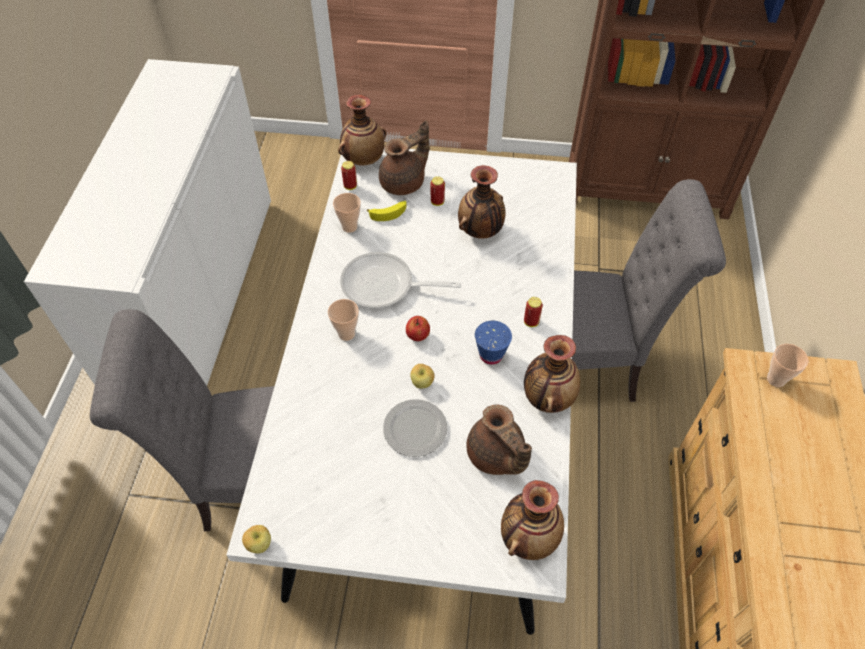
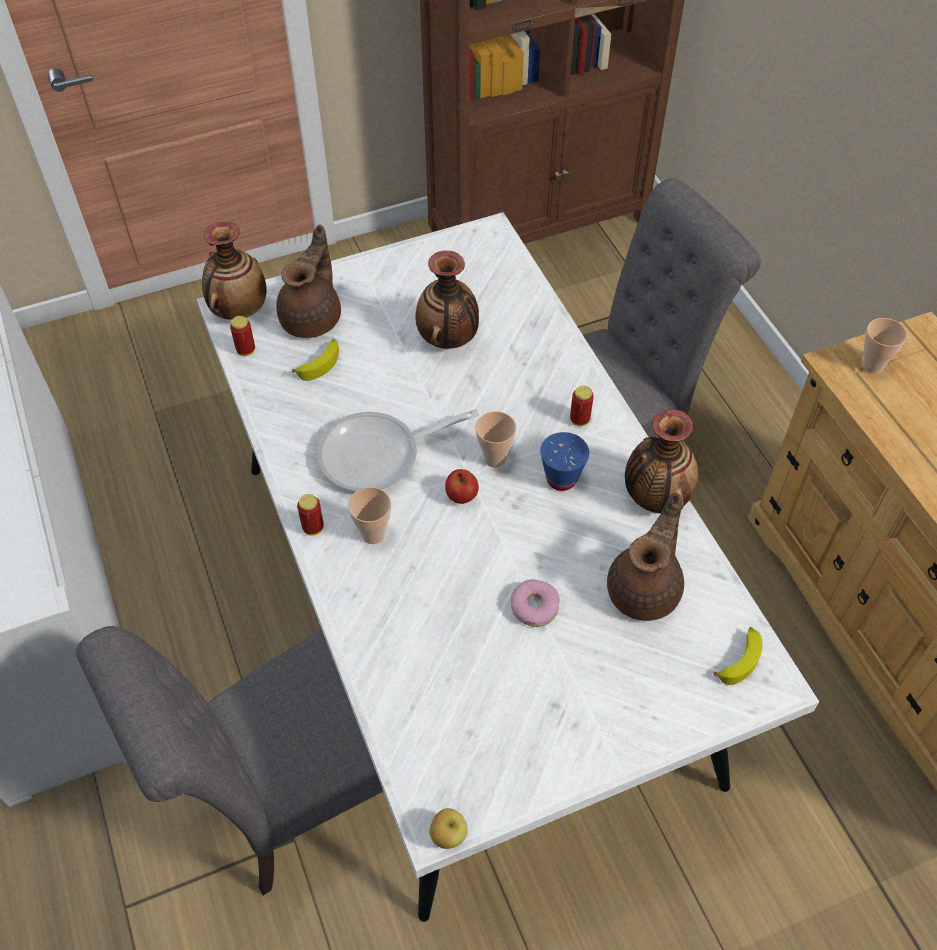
camera: 30 degrees left, 0 degrees up
(349, 227) = (282, 402): cup -> cup (494, 458)
(414, 430) = (534, 607): plate -> donut
(422, 383) = (506, 548): apple -> none
(437, 202) = (371, 325): can -> can (313, 528)
(496, 456) = (645, 589): brown teapot -> brown teapot turned 90 degrees counterclockwise
(528, 537) = (739, 659): vase -> banana

